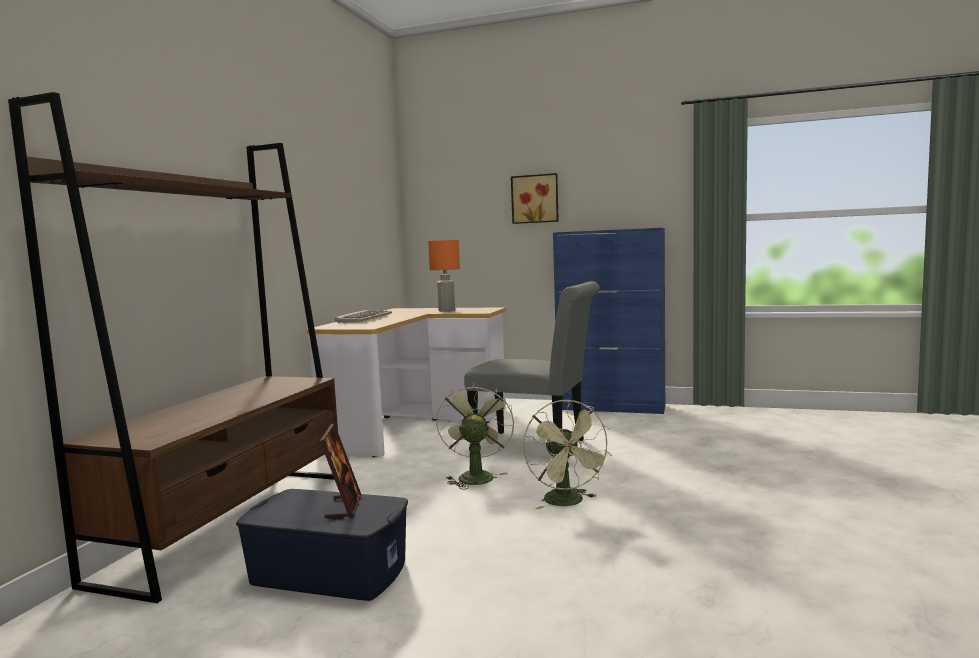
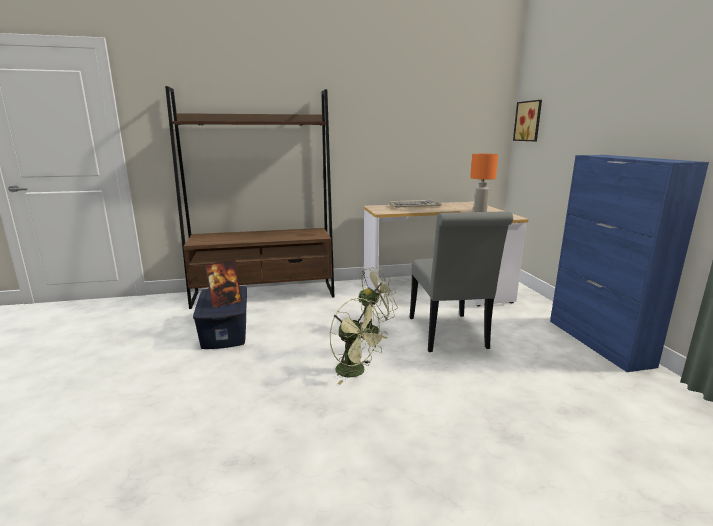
camera: 60 degrees right, 10 degrees up
(535, 199) = (596, 117): picture -> picture (529, 121)
(568, 503) = (356, 372): green fan -> green fan turned 90 degrees counterclockwise

